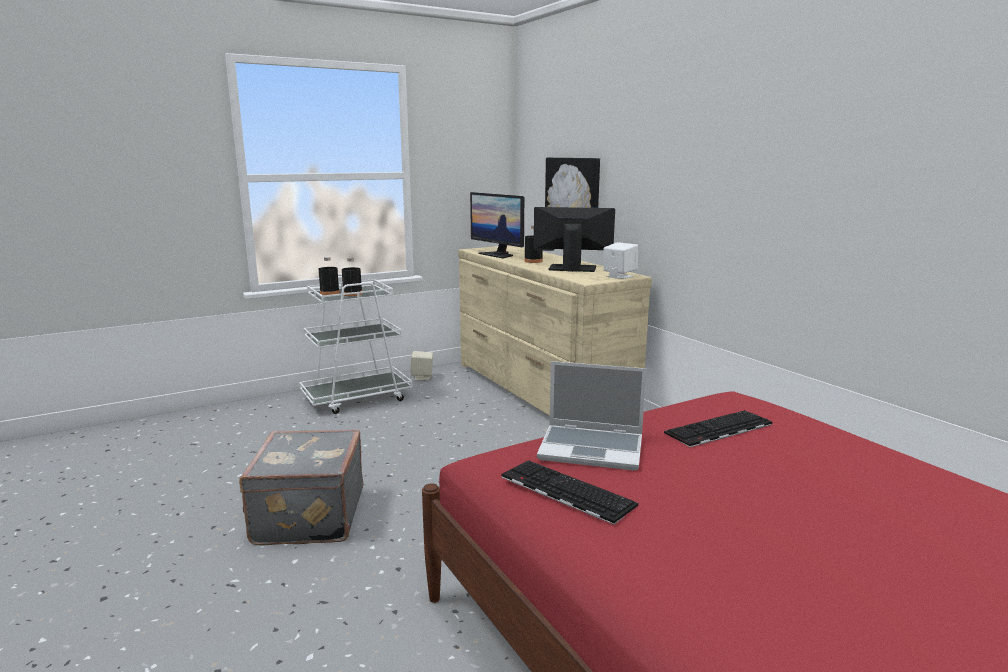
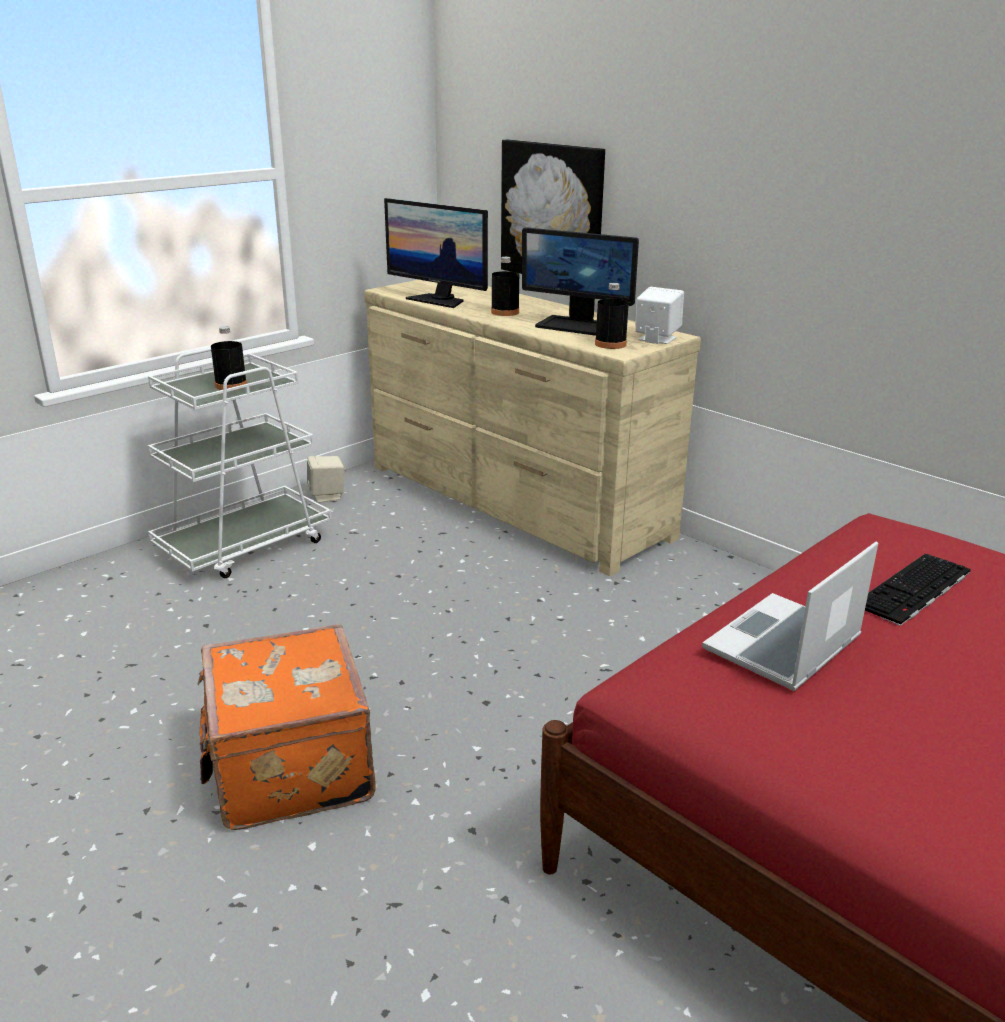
camera: 15 degrees left, 10 degrees up
(307, 517) = (288, 767): grey suitcase -> orange suitcase
(329, 293) = (191, 386): black bottle -> black bottle (610, 344)
(564, 491) = (800, 726): keyboard -> none
(572, 268) = (575, 326): monitor -> monitor turned 150 degrees counterclockwise
(592, 449) = (783, 646): laptop -> laptop turned 135 degrees clockwise

